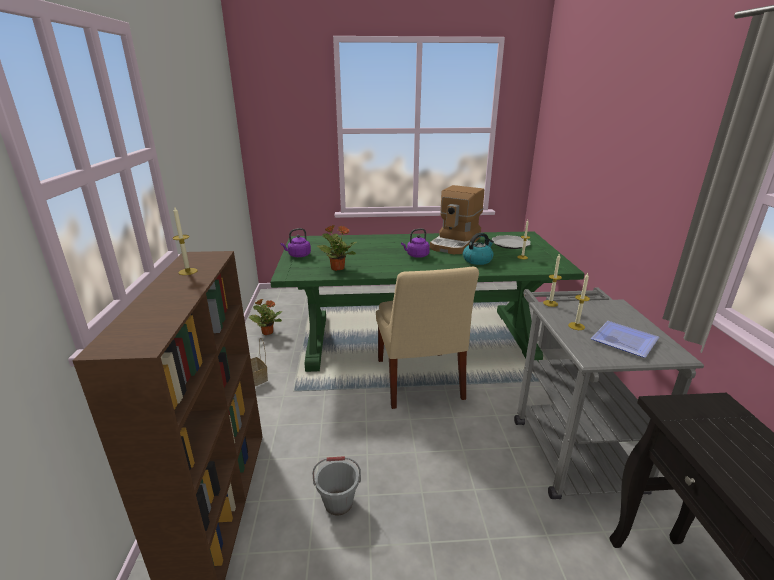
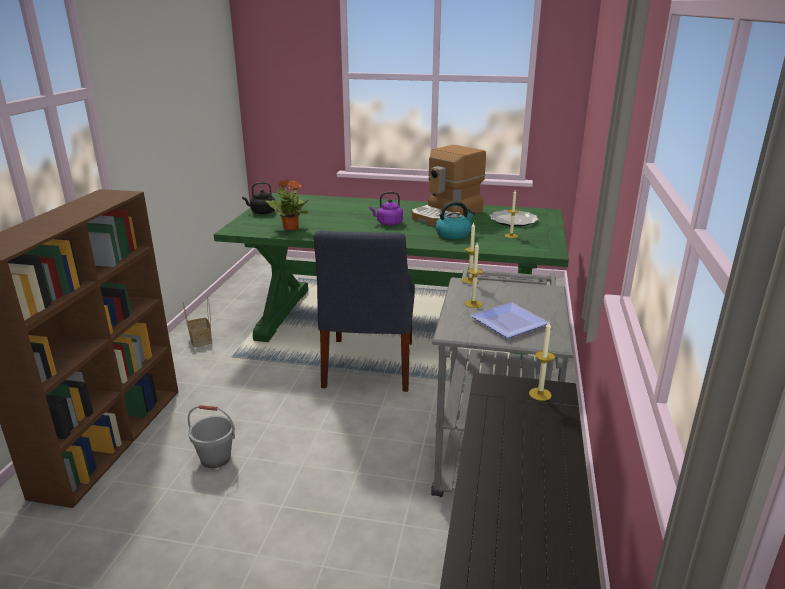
camera: 15 degrees right, 0 degrees up
(188, 271) = (86, 204): candle -> candle (540, 394)
(267, 332) = (237, 298): potted plant -> none
(298, 255) = (262, 212): purple kettle -> black kettle
(419, 381) = (367, 367): beige chair -> blue chair

